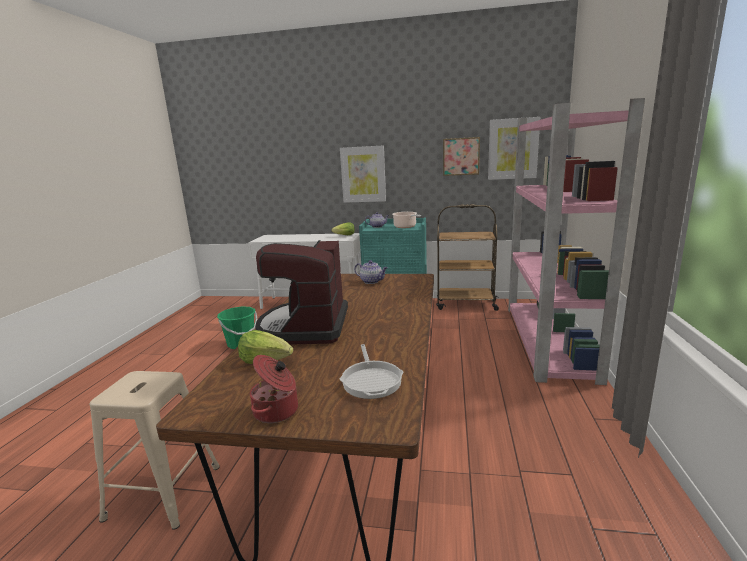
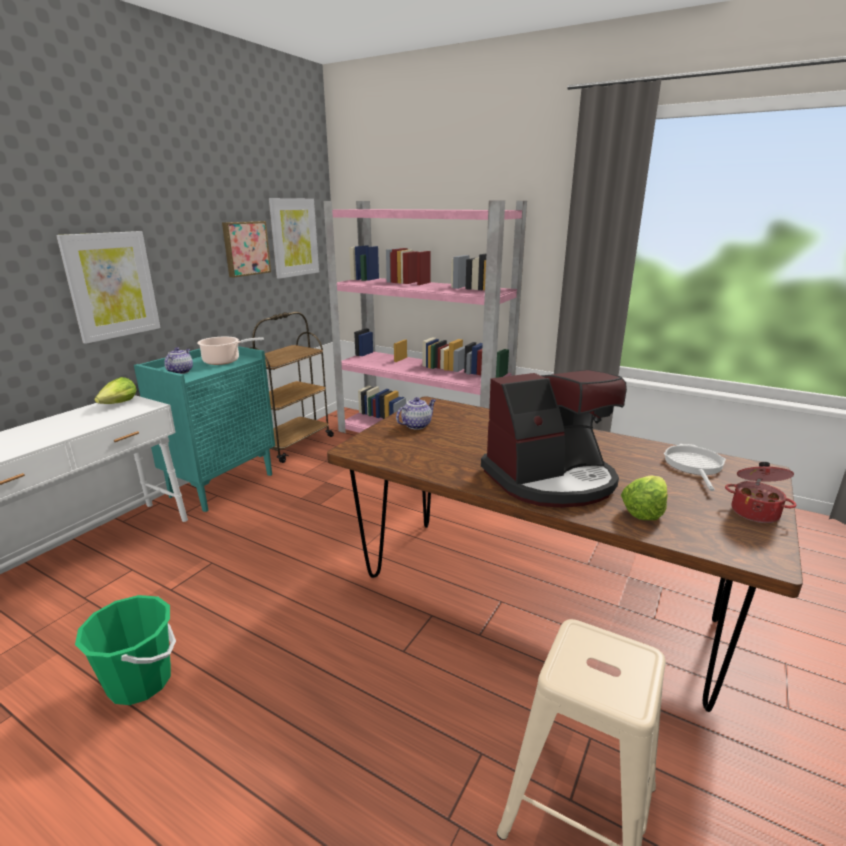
camera: 70 degrees left, 5 degrees up
(305, 327) = (550, 479): coffee machine -> coffee machine turned 45 degrees counterclockwise
(371, 380) = (693, 465): frying pan -> frying pan turned 90 degrees counterclockwise

